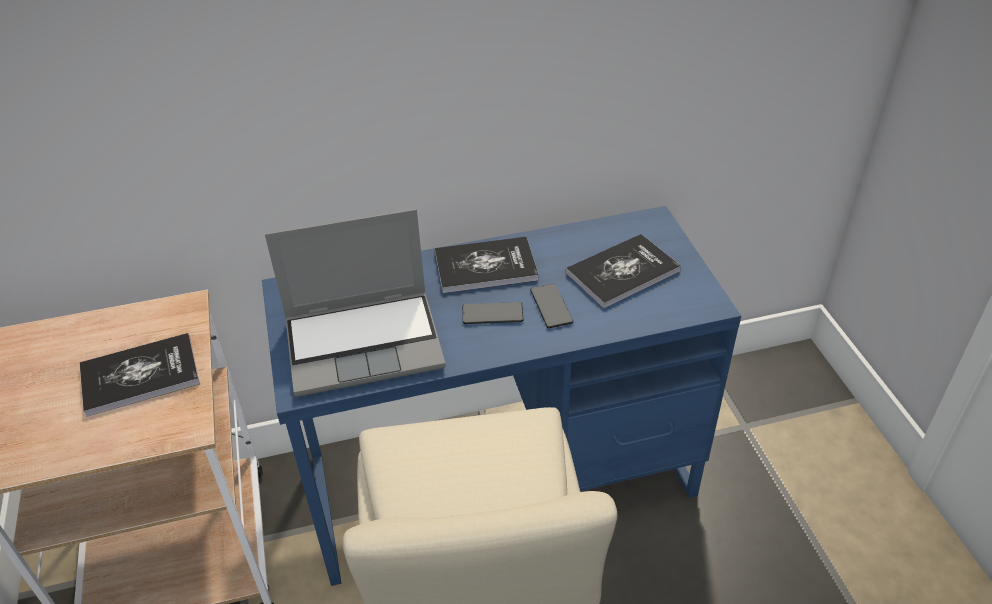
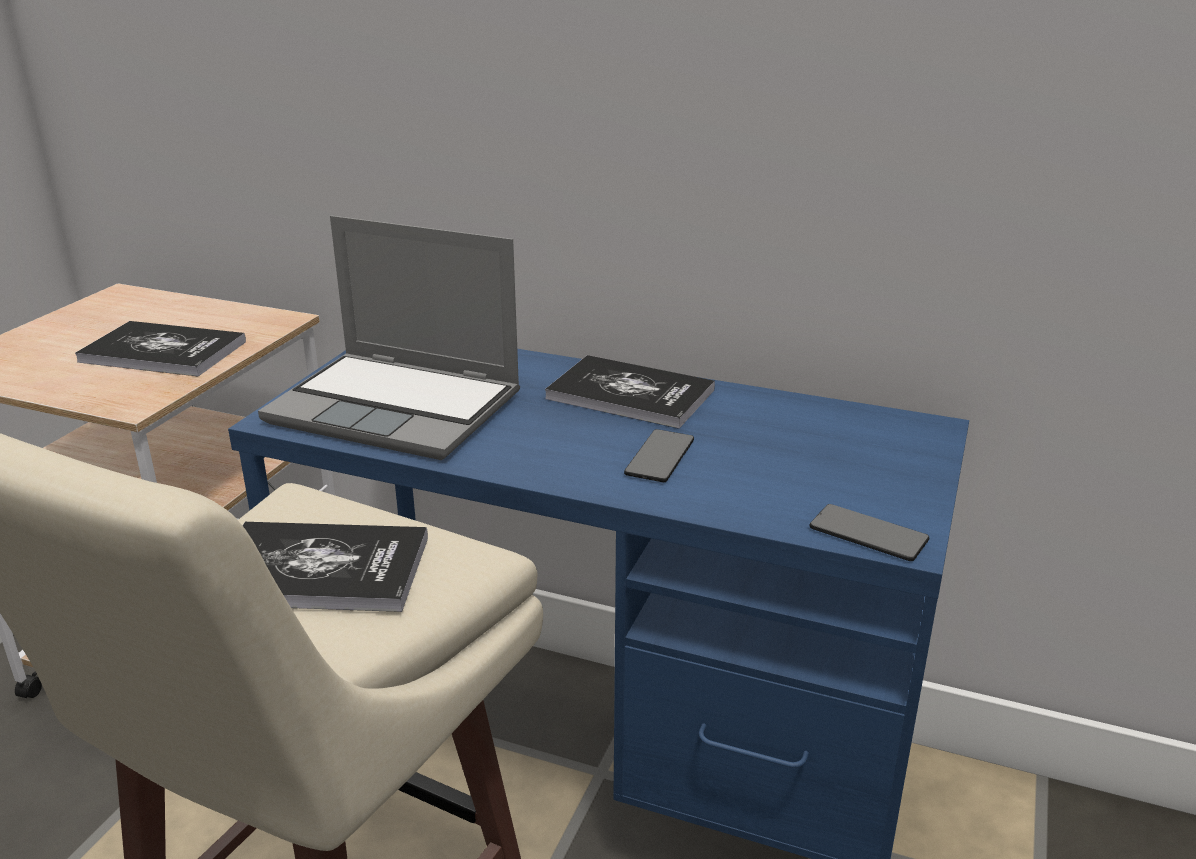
camera: 35 degrees right, 15 degrees down
(492, 314) = (575, 437): phone -> phone (868, 534)
(622, 272) = (808, 461): book -> book (320, 570)

